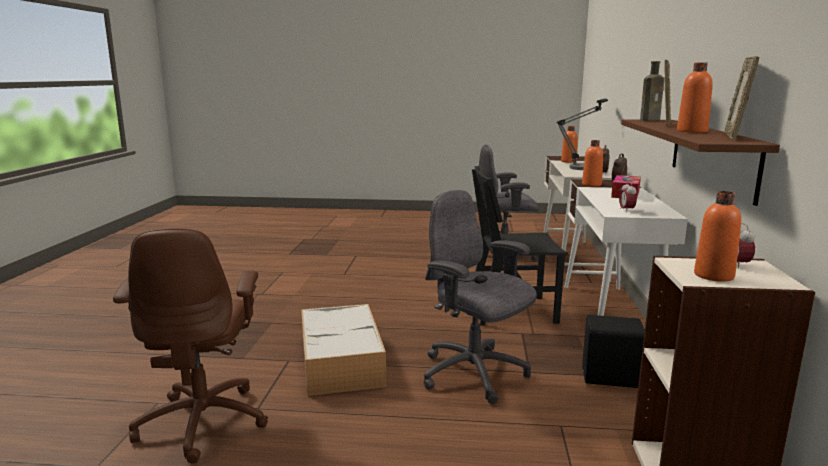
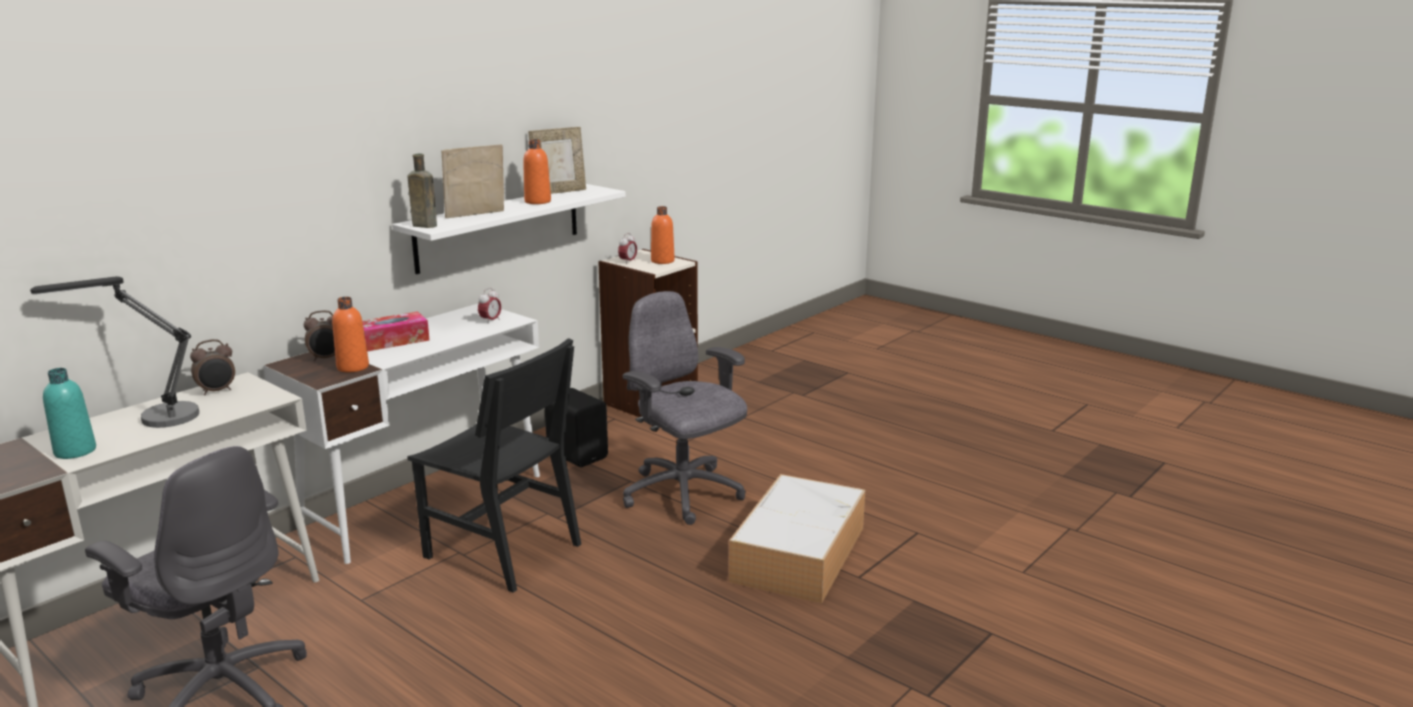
camera: 145 degrees left, 5 degrees up
(204, 421) = (973, 537): brown office chair -> none
(474, 375) = (683, 495): grey office chair -> grey office chair turned 150 degrees clockwise
(568, 161) = (75, 451): orange bottle -> turquoise bottle
(712, 156) = (499, 227): brown shelf -> white shelf

